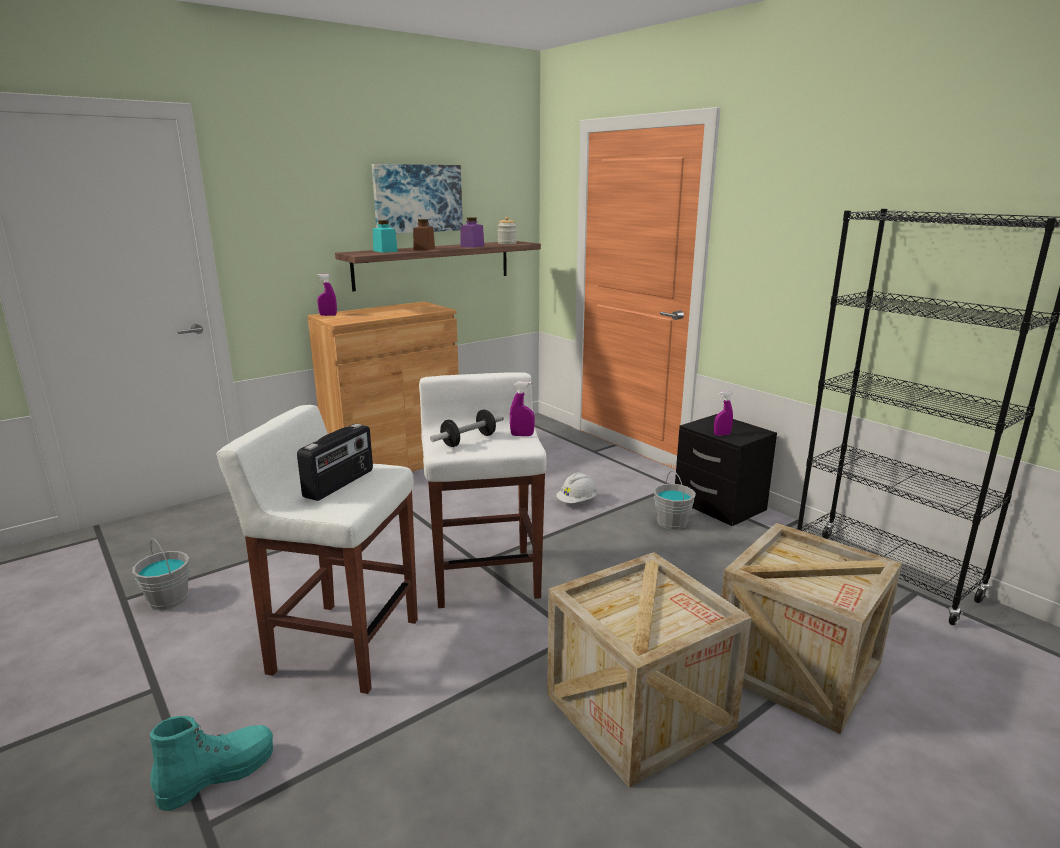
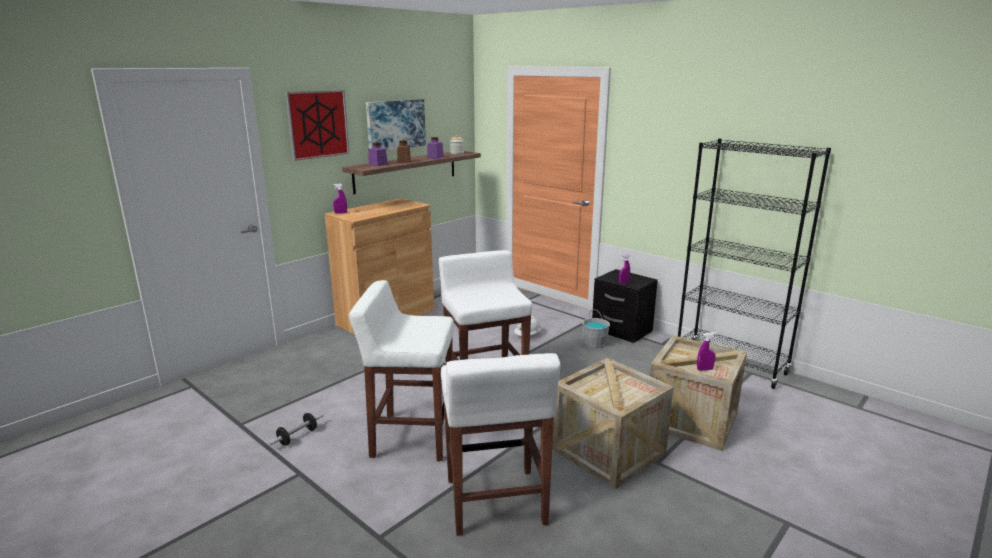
camera: 10 degrees left, 0 degrees up
(169, 599) = (273, 421): grey bucket -> none
(218, 774) = (371, 512): turquoise boot -> none
(298, 190) = (318, 124): none -> picture
(340, 484) = (415, 329): radio -> none
(385, 251) = (378, 164): turquoise jar -> purple jar
(418, 785) = (495, 502): none -> white stool
(468, 440) = (479, 297): dumbbell -> dumbbell (297, 437)
(522, 435) = (511, 291): purple spray bottle -> purple spray bottle (704, 369)

